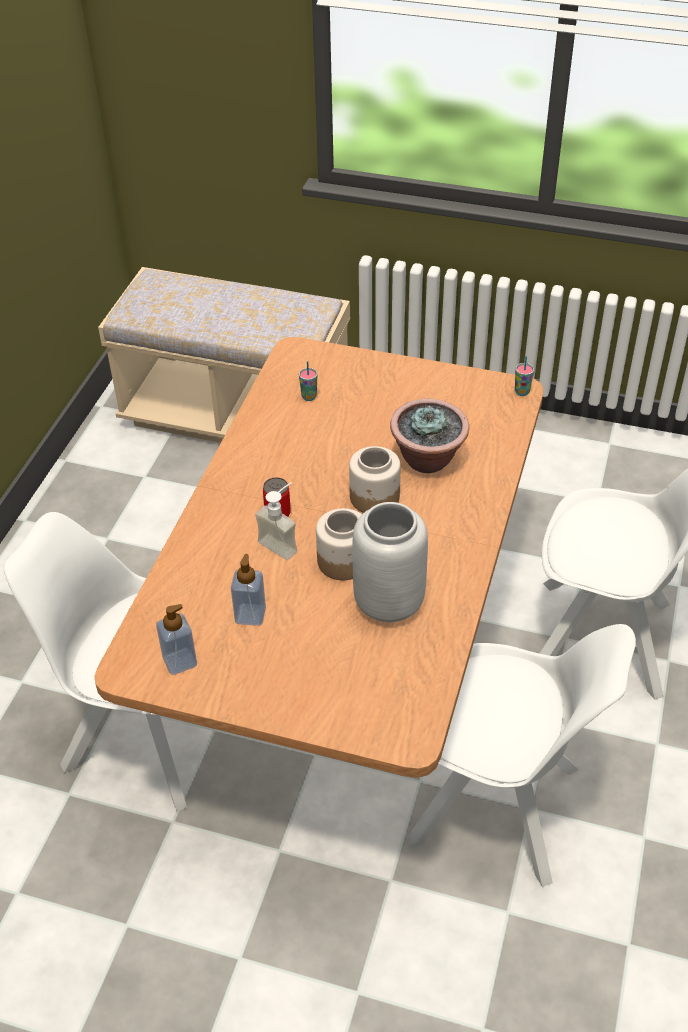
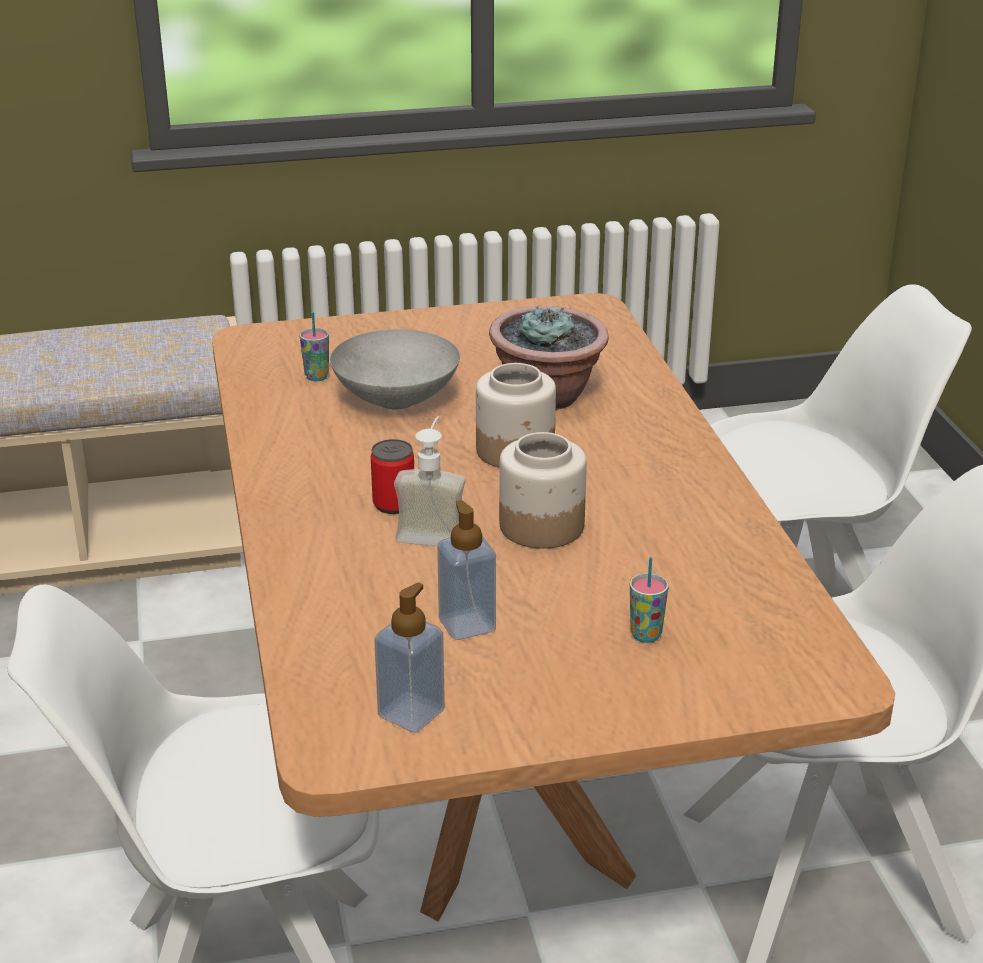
camera: 30 degrees left, 15 degrees down
(338, 431) = (394, 399): none -> grey bowl
(390, 603) = (653, 549): grey vase -> none
(522, 392) = (597, 307): cup -> cup (645, 635)

